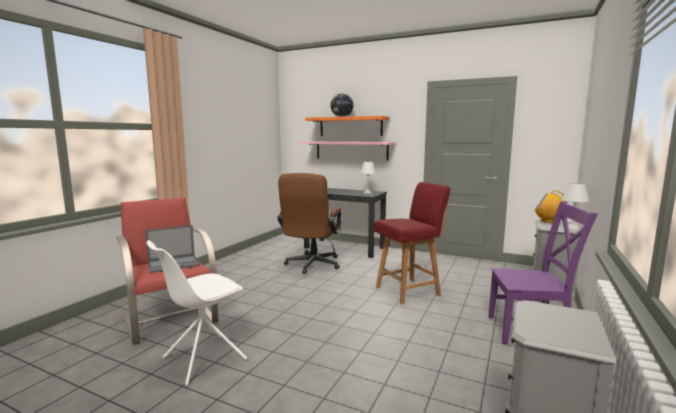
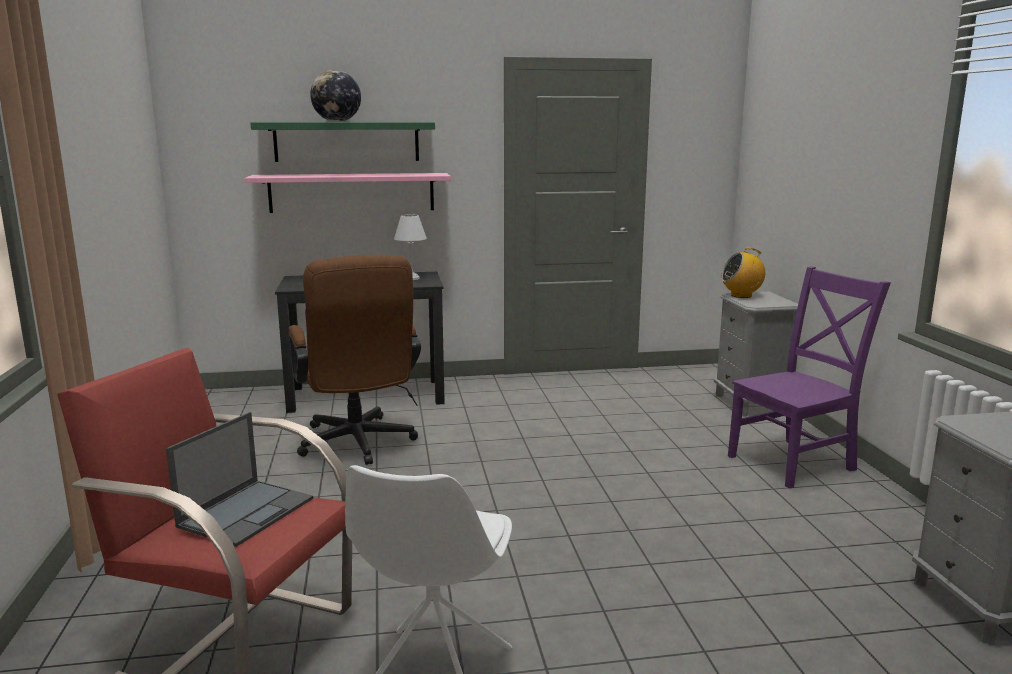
camera: 35 degrees left, 5 degrees up
(350, 126) = (347, 141): orange shelf -> green shelf
(409, 291) = (581, 447): red chair -> none
(572, 229) = (787, 303): white table lamp -> none

